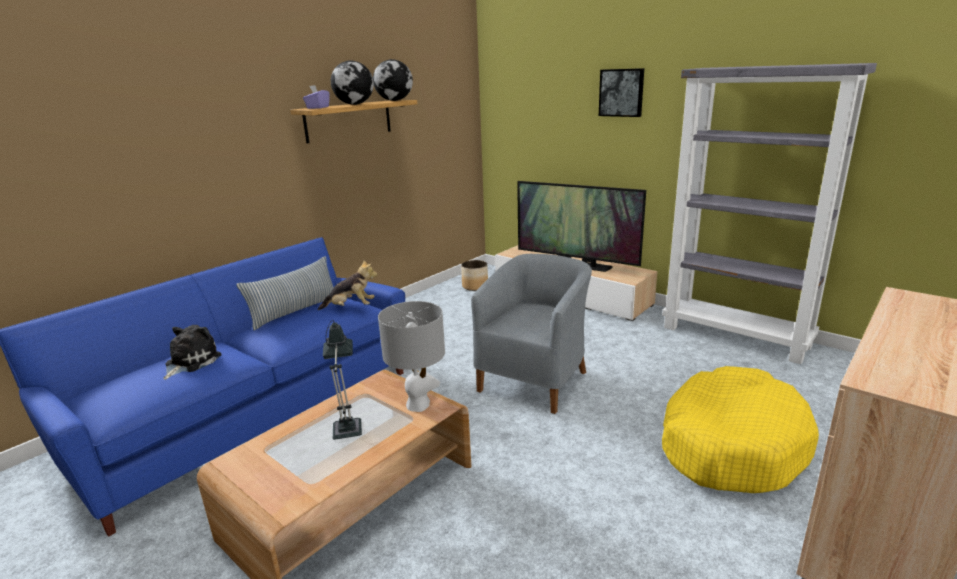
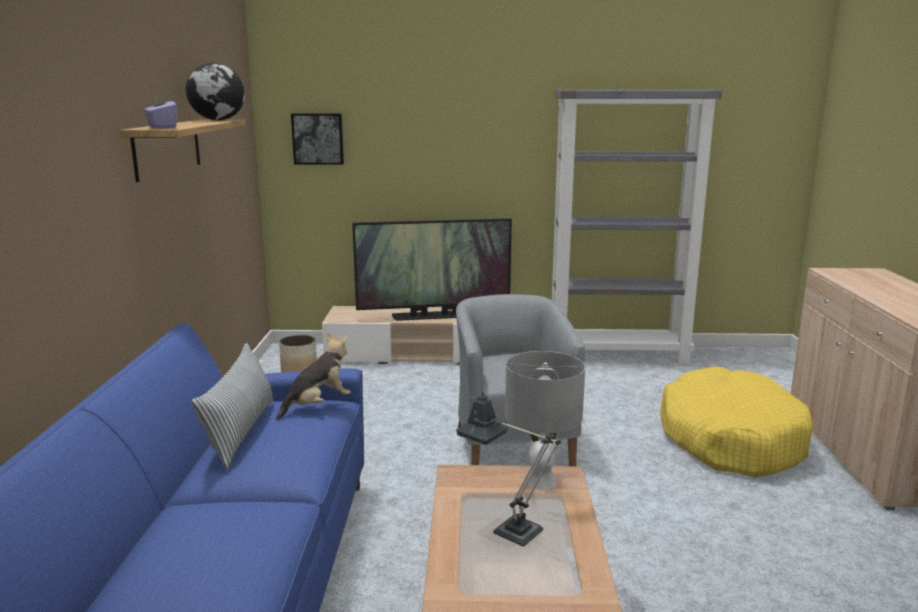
camera: 40 degrees left, 5 degrees down
(190, 362) = (214, 534): plush toy -> none
(355, 104) = (191, 124): globe -> none
(621, 92) = (463, 114): picture -> picture (318, 138)

